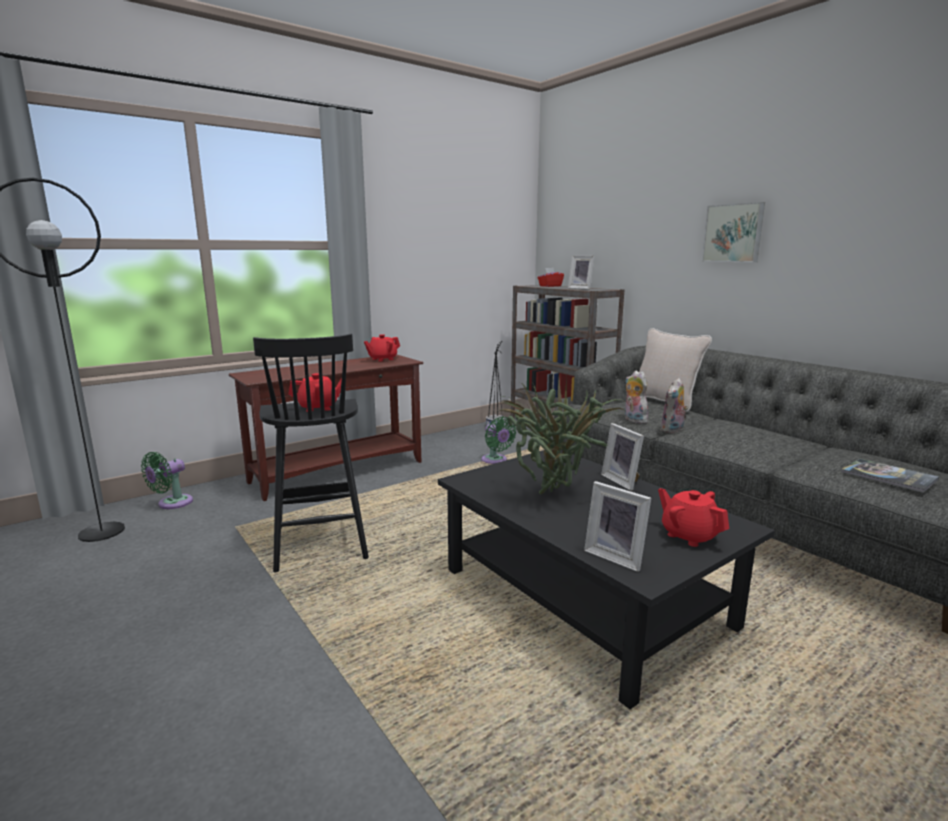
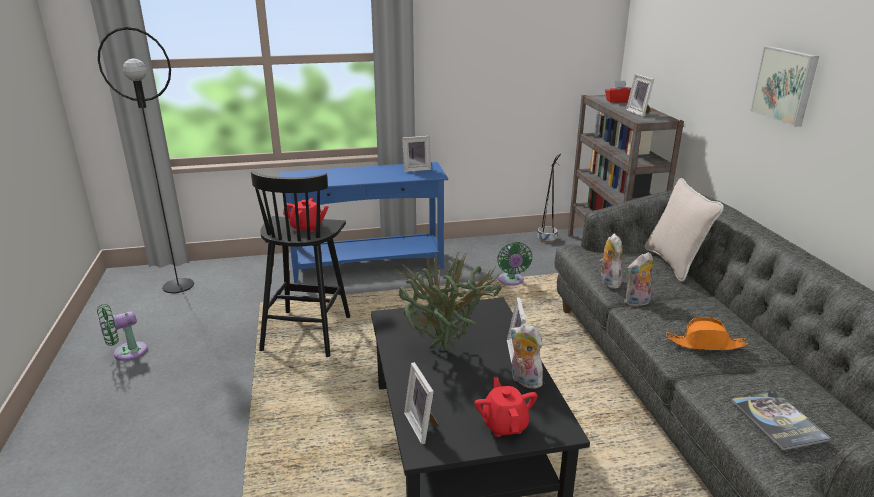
camera: 25 degrees right, 10 degrees up
(172, 503) = (233, 270): green fan -> green fan (126, 352)
(338, 471) = (368, 264): brown console table -> blue console table
(382, 359) = (416, 169): red teapot -> picture frame
(657, 500) = (524, 380): none -> plush toy
(765, 442) = (705, 344): none -> orange hat

